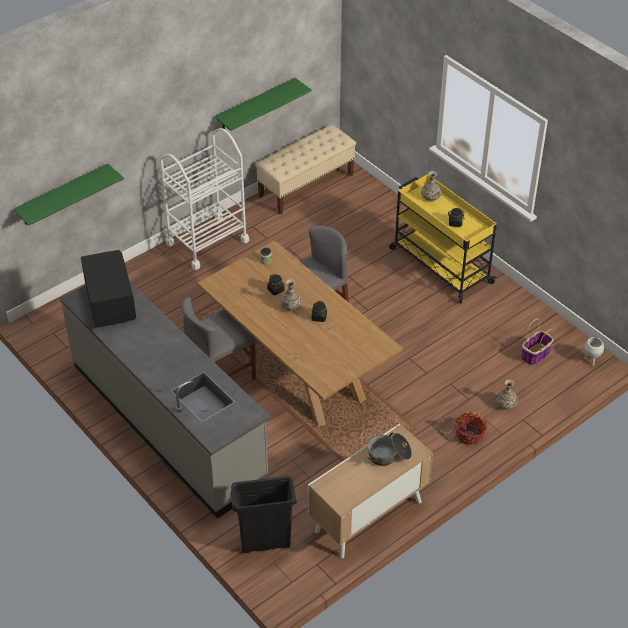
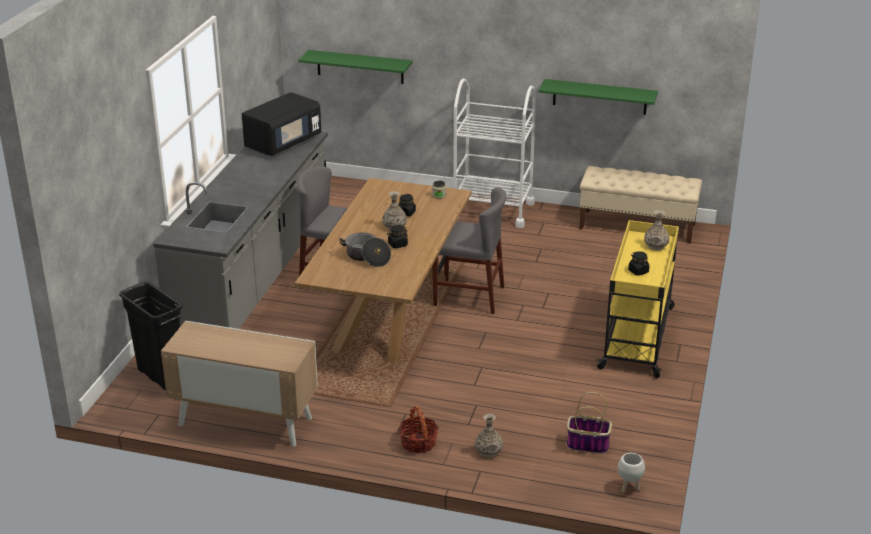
camera: 55 degrees right, 15 degrees down
(389, 455) = (265, 349): cooking pot -> cooking pot (367, 257)

